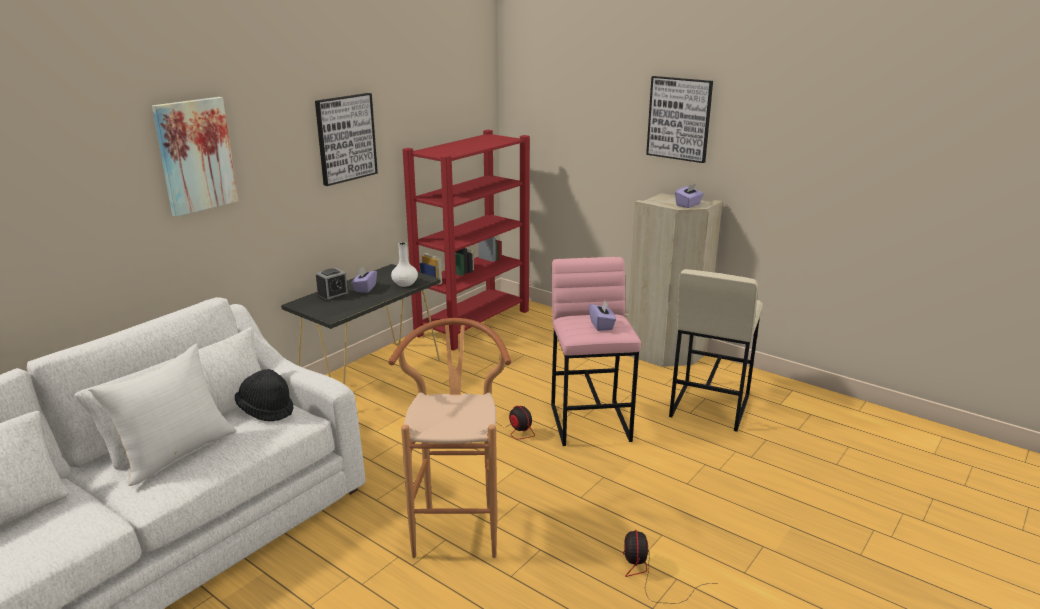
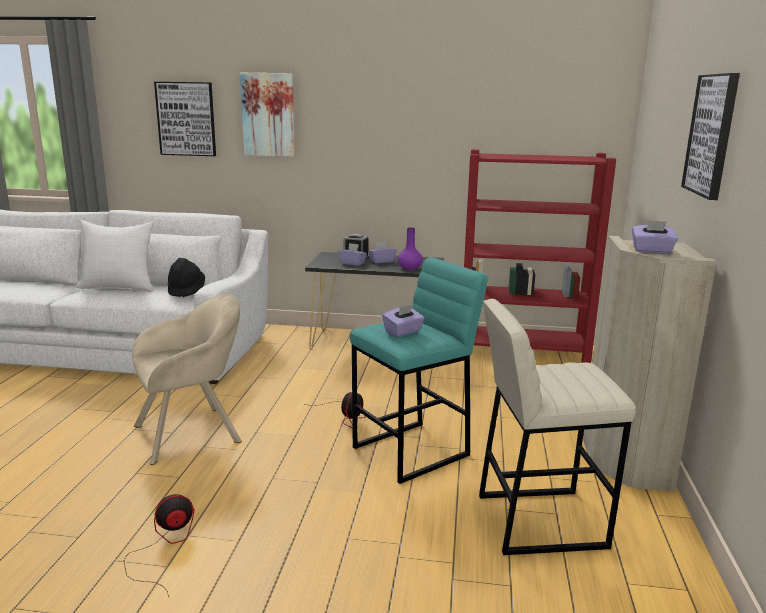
camera: 60 degrees right, 5 degrees down
(346, 138) = (408, 127): picture -> picture (186, 119)
(351, 301) = (352, 263): none -> purple tissue box
(405, 284) = (410, 268): white vase -> purple vase
(457, 525) = (193, 432): brown stool -> beige armchair
(589, 421) = (413, 450): pink stool -> turquoise stool

